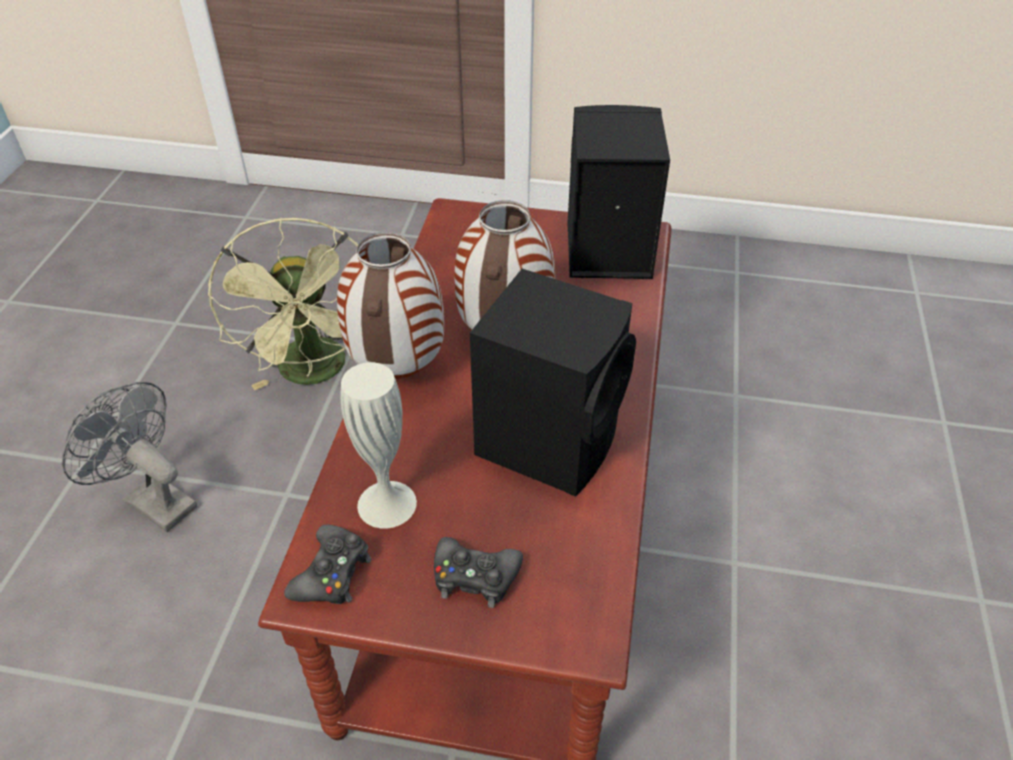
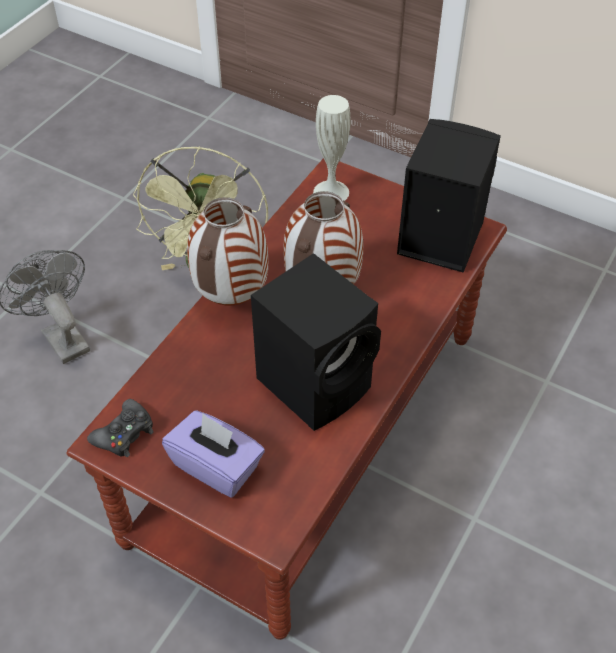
camera: 20 degrees right, 5 degrees up
(387, 504) = (180, 396): white vase -> white vase (331, 192)
(475, 577) = (217, 466): black game controller -> purple tissue box

